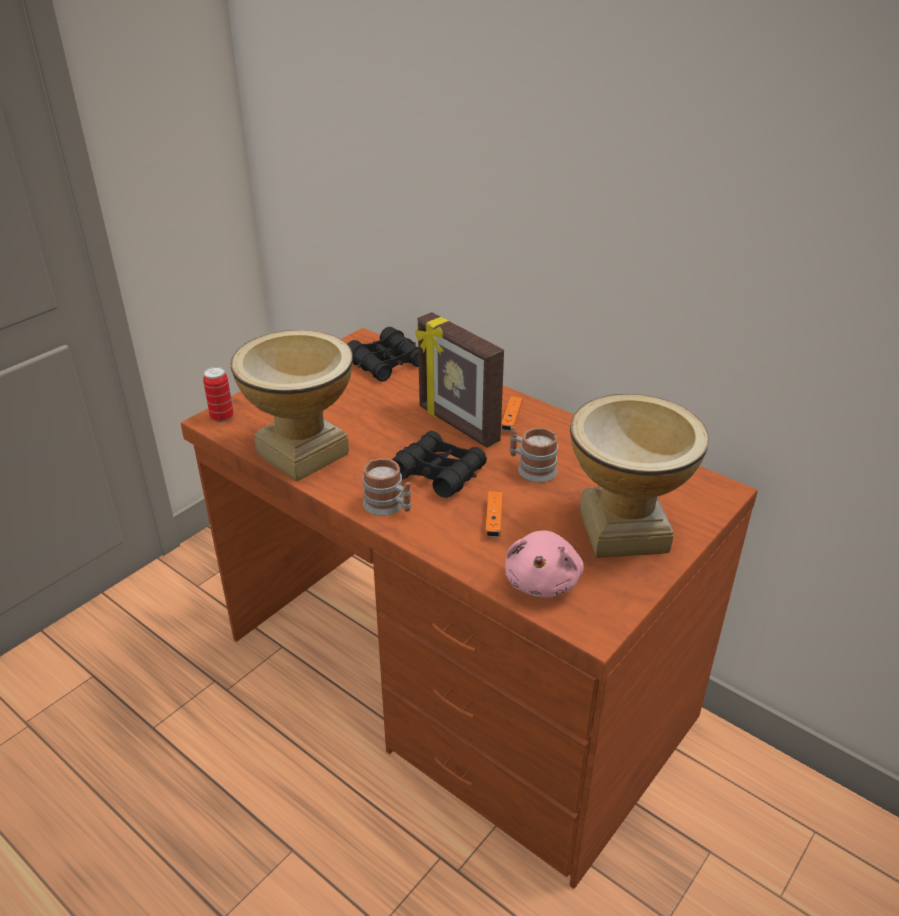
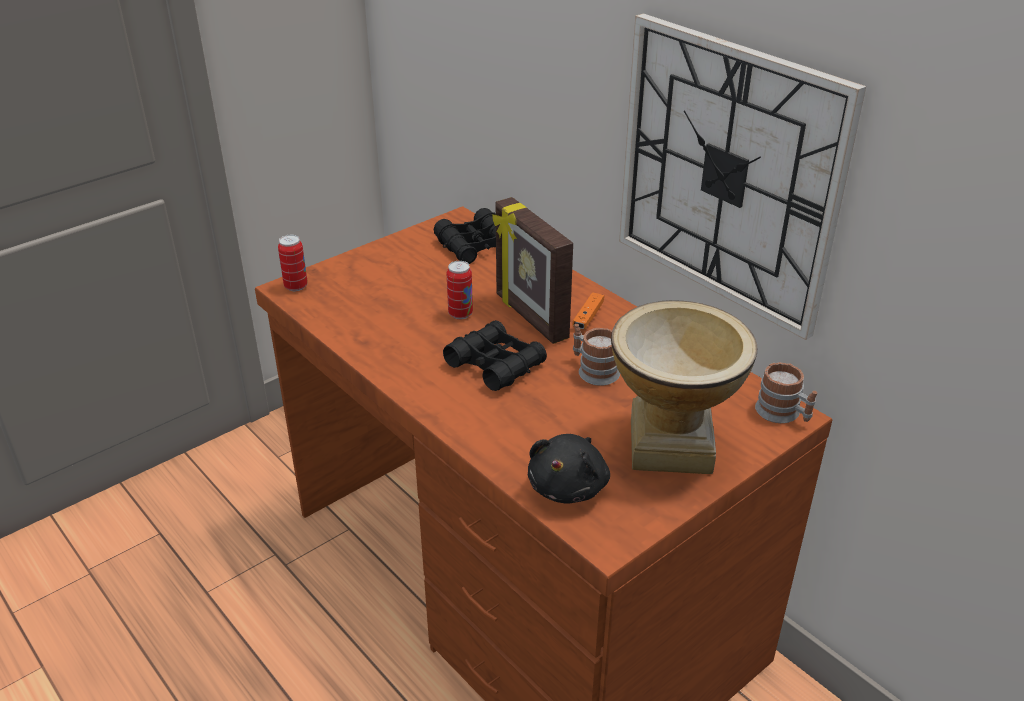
camera: 10 degrees right, 0 degrees up
(303, 453) = (365, 331): vase -> none
(389, 506) = (435, 393): mug -> mug (783, 414)
(390, 428) = (460, 314): none -> can
(493, 520) = (537, 419): orange game controller -> none
(543, 580) = (569, 486): pink plush toy -> black plush toy
(643, 273) = (727, 174): none -> wall clock

